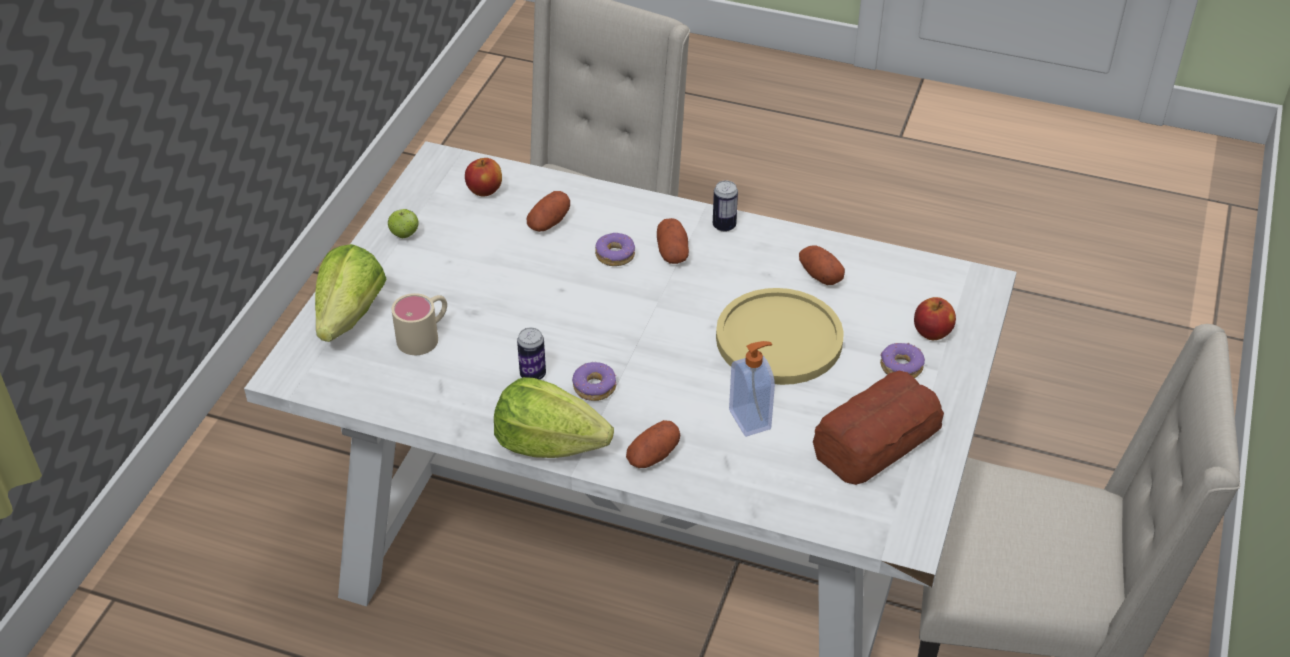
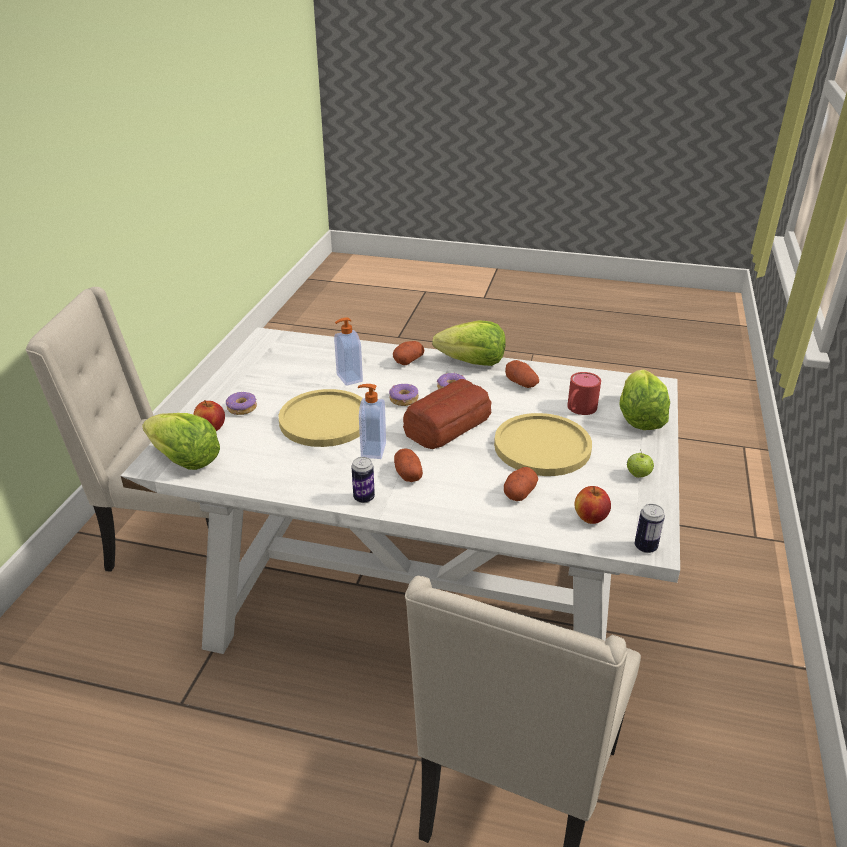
camera: 175 degrees right, 10 degrees down
(425, 335) = (578, 410): beige mug -> red mug
(499, 279) = (542, 446): none -> yellow plate
(533, 375) = (494, 392): can -> can (645, 547)
(615, 255) = (455, 469): donut -> donut (403, 399)
(714, 287) = (372, 450): none -> soap dispenser
(820, 275) = (286, 463): potato -> potato (521, 383)
(878, 439) = (270, 373): bread -> bread (446, 425)
(947, 286) = (184, 460): none -> lettuce

